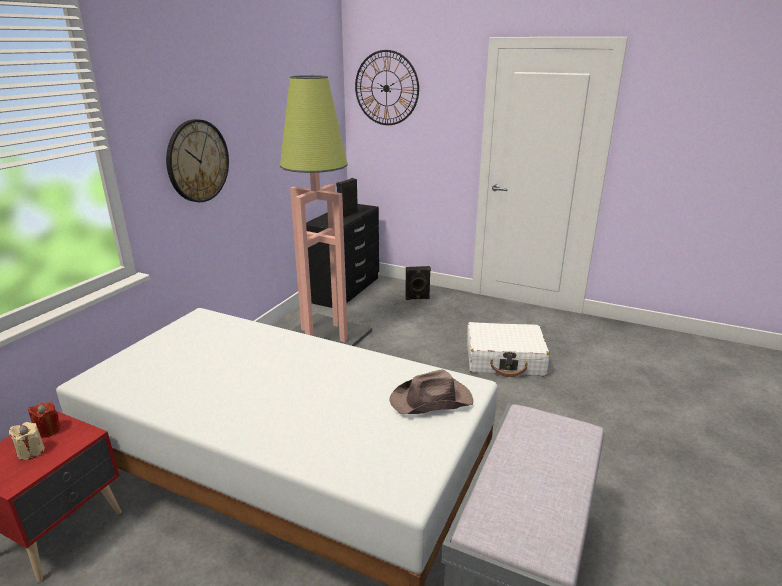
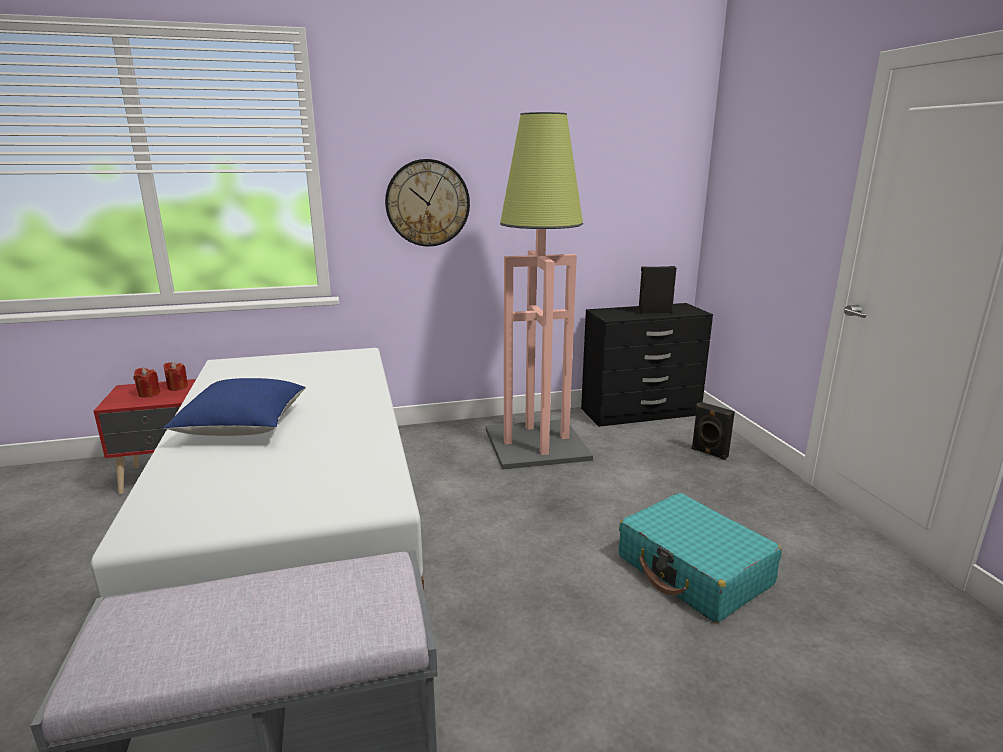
camera: 50 degrees right, 5 degrees down
(31, 452) = (149, 394): beige candle -> red candle
(273, 406) = (243, 427): none -> blue pillow
(386, 88) = (748, 147): wall clock -> none
(432, 400) = (327, 490): brown hat -> none
(505, 360) = (694, 571): white suitcase -> turquoise suitcase

